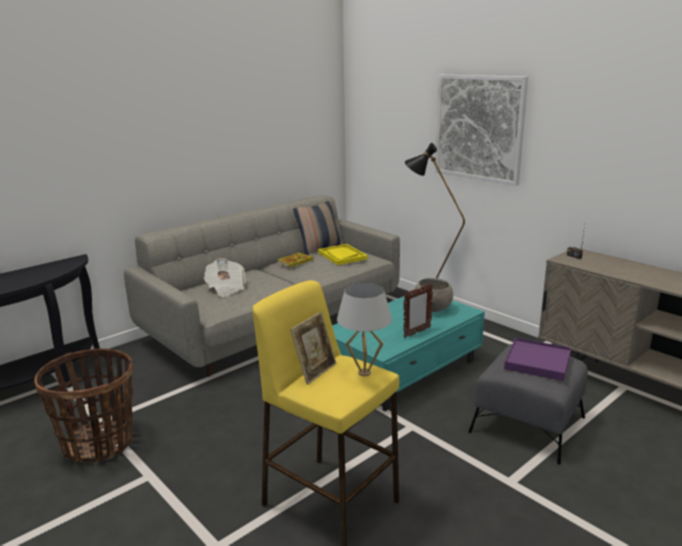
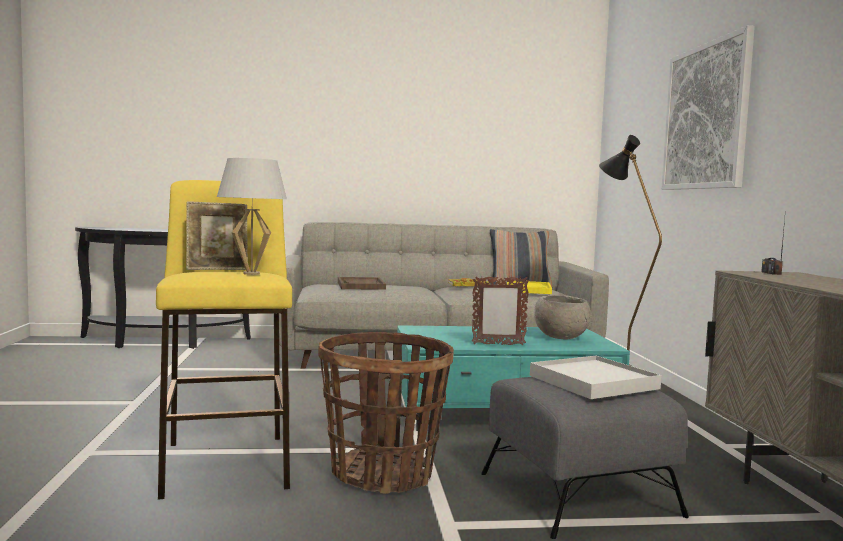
camera: 35 degrees right, 15 degrees down
(99, 444) = (144, 377): basket -> basket (383, 474)
(226, 288) = (361, 285): newspaper -> brown tray
(538, 362) = (593, 382): purple tray -> white tray

